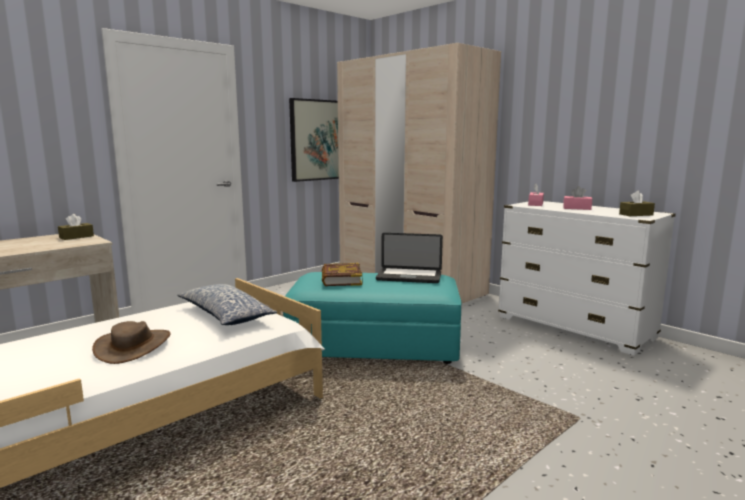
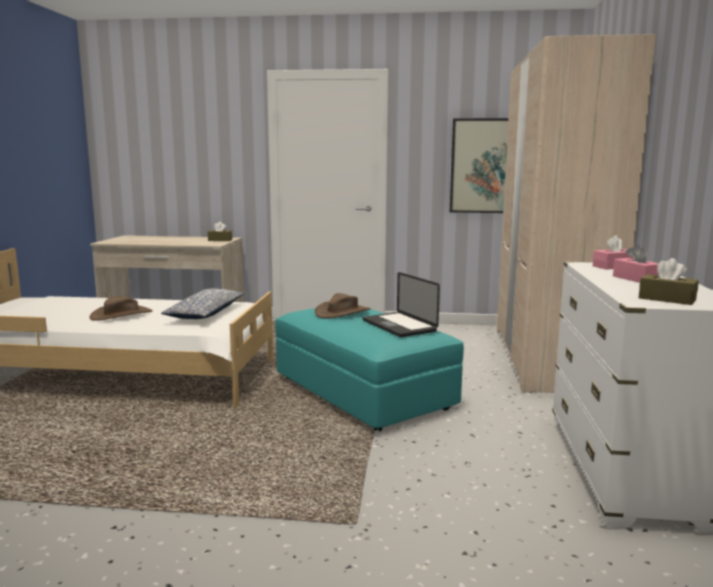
camera: 50 degrees right, 0 degrees up
(341, 279) = (342, 312): book -> brown hat

